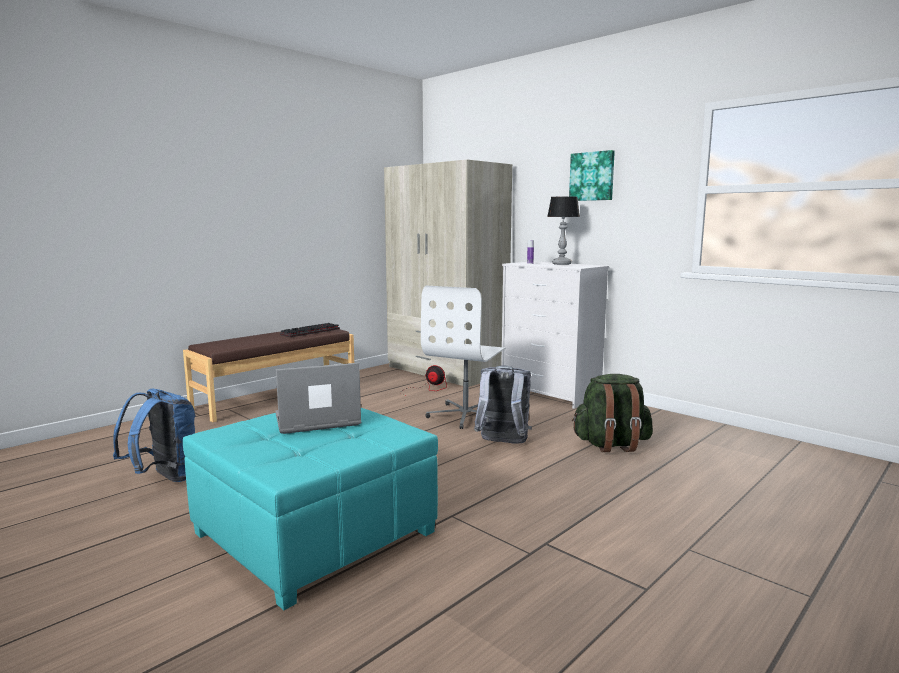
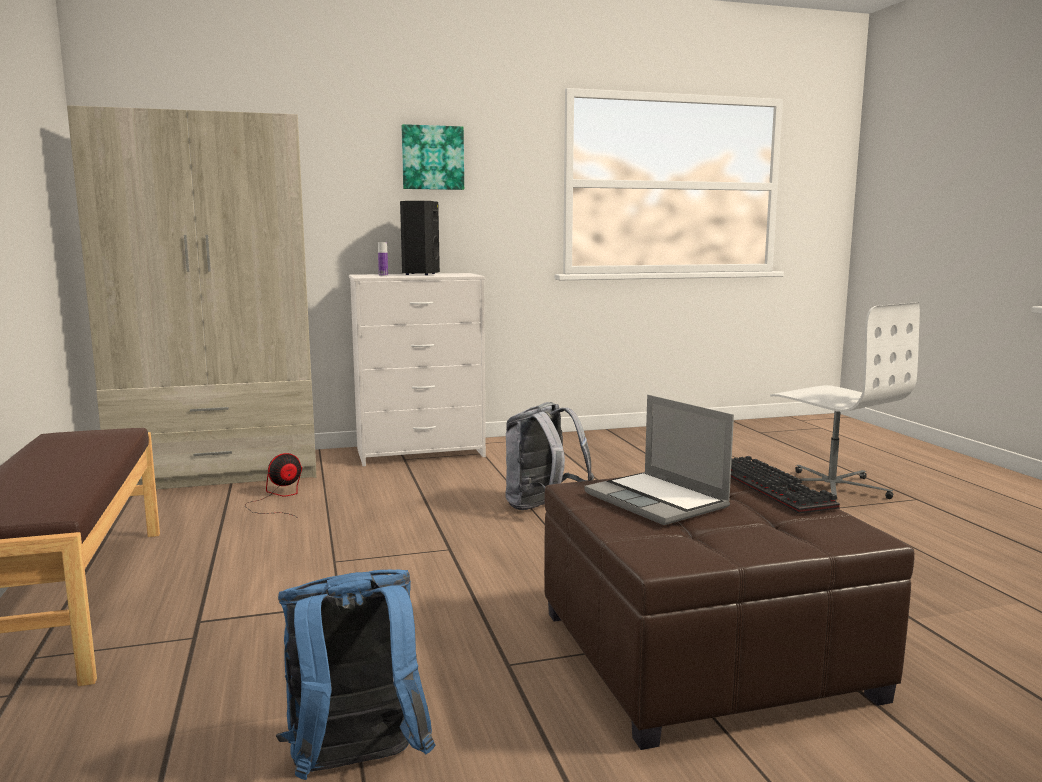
camera: 60 degrees left, 0 degrees up
(310, 332) = (91, 444): keyboard -> keyboard (775, 488)
(314, 533) = (705, 654): turquoise ottoman -> brown ottoman
(316, 421) = (658, 501): laptop -> laptop turned 45 degrees counterclockwise
(466, 415) = (423, 501): white office chair -> white office chair (831, 487)
(561, 264) = (420, 274): table lamp -> black speaker
(611, 445) = (605, 471): green backpack -> none

